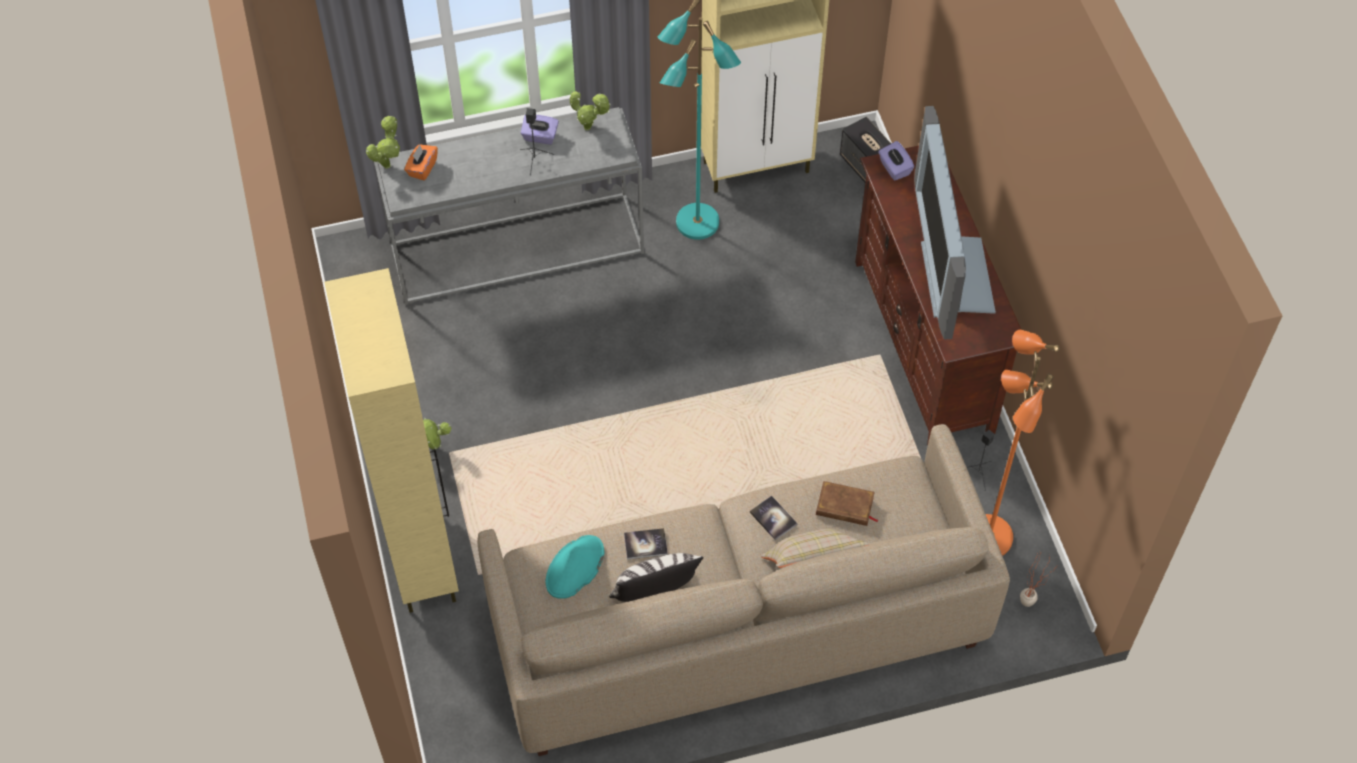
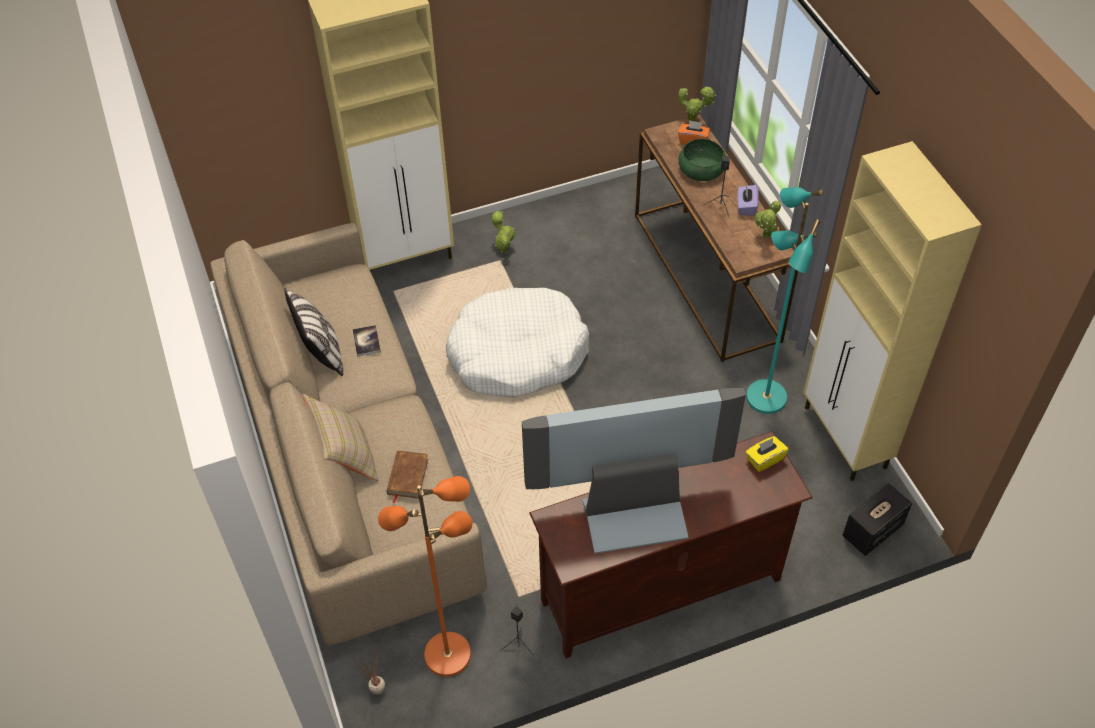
camera: 85 degrees right, 5 degrees down
(472, 168) = (701, 169): none -> green bowl
(518, 247) = (707, 277): grey console table -> brown console table
(575, 568) = (344, 299): turquoise hat -> none
(602, 445) = (517, 354): none -> white dog bed
(773, 518) = (392, 424): book -> none
(894, 168) = (764, 459): purple tissue box -> yellow tissue box

